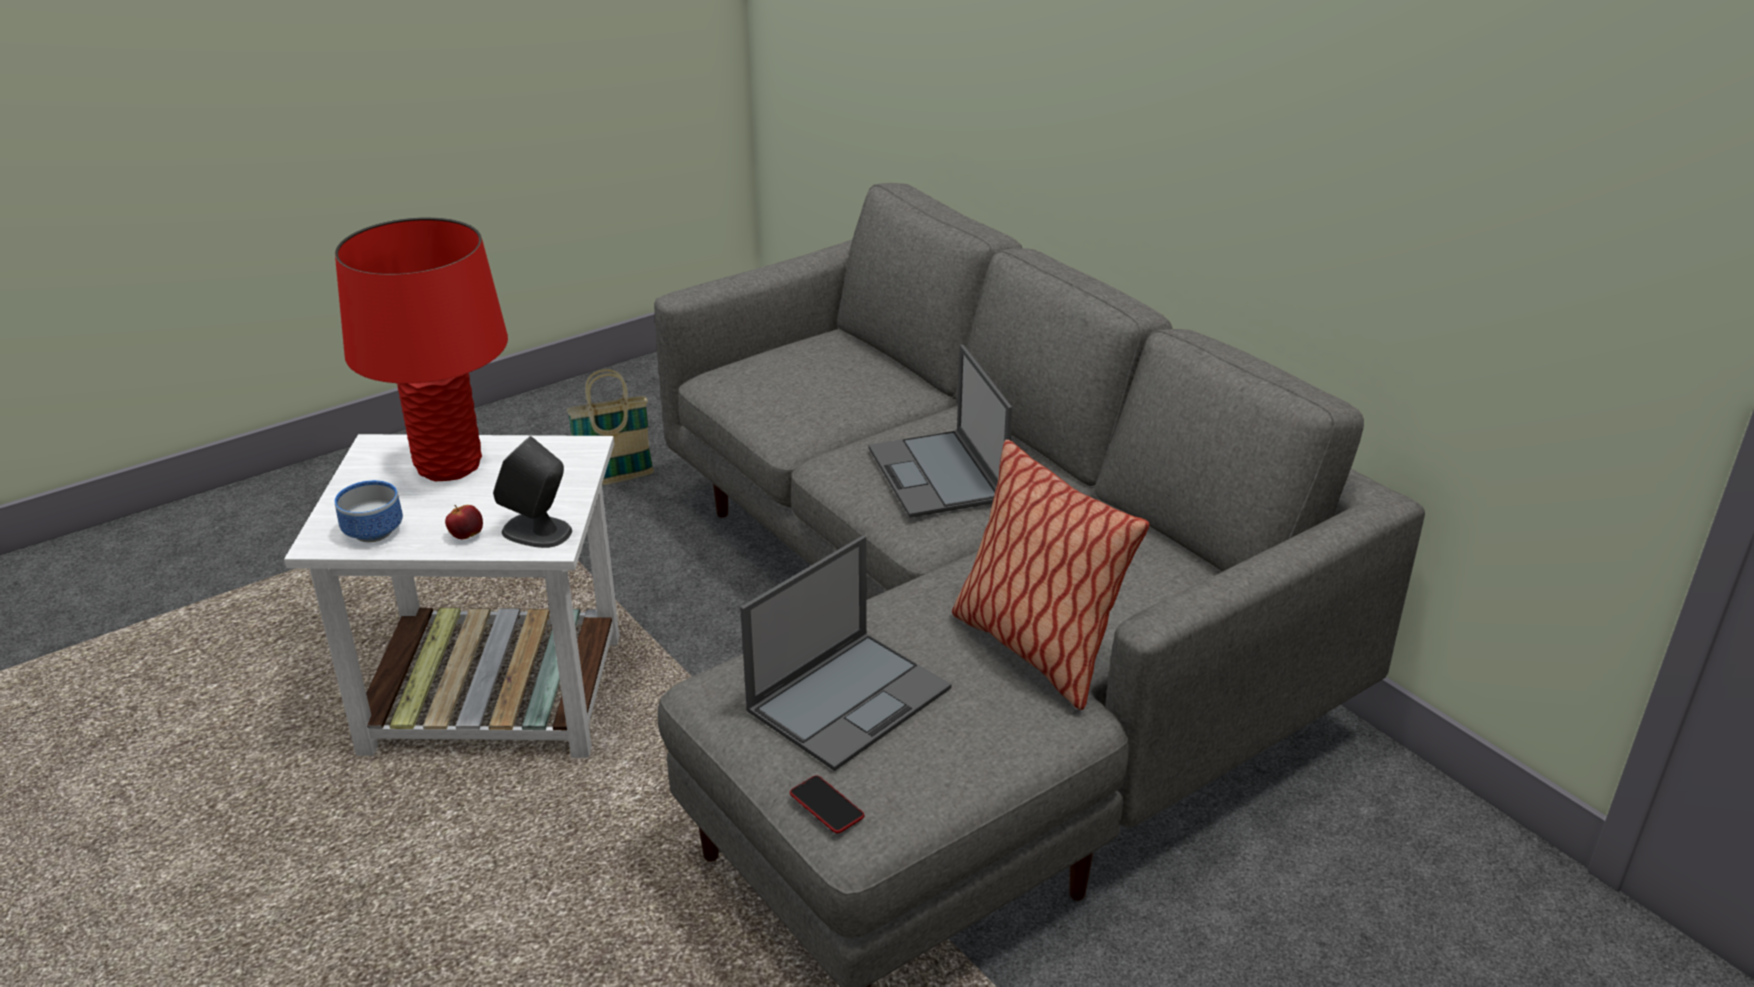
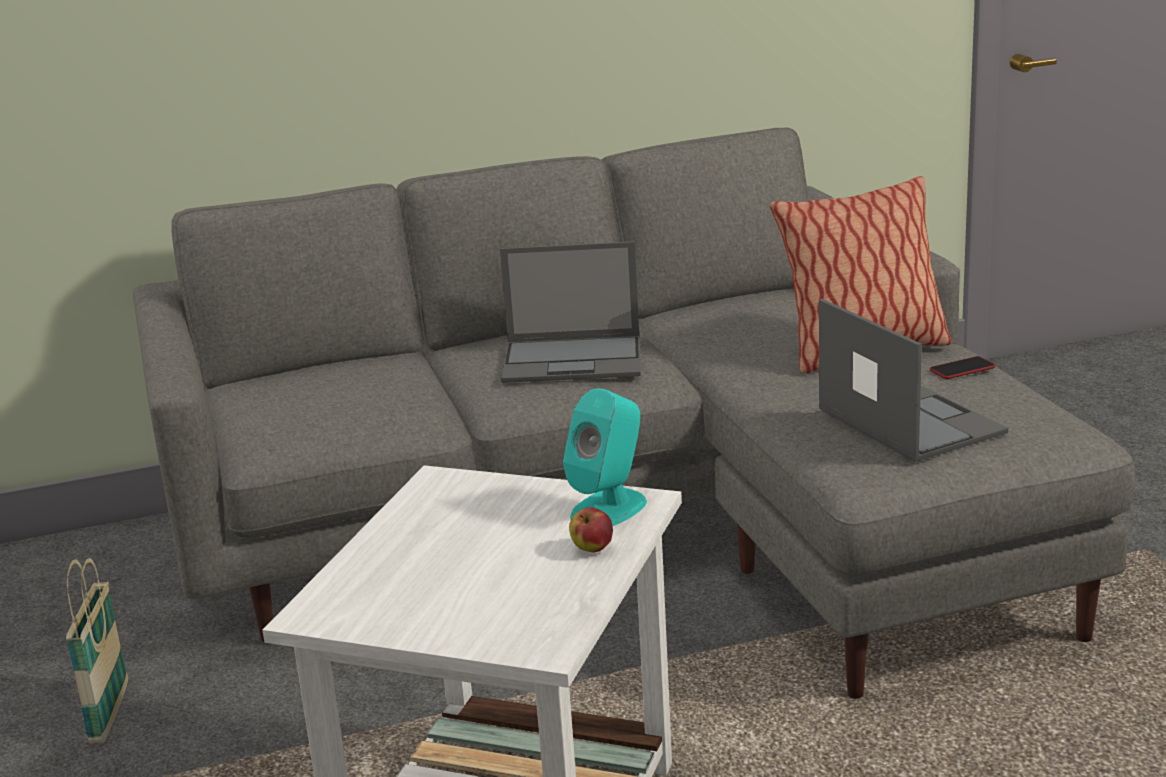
camera: 70 degrees left, 10 degrees down
(372, 533) = (546, 610): bowl -> none
(448, 466) = (413, 562): red table lamp -> none
(537, 531) = (609, 508): grey speaker -> turquoise speaker
(826, 805) = (1050, 440): phone -> phone (962, 369)

